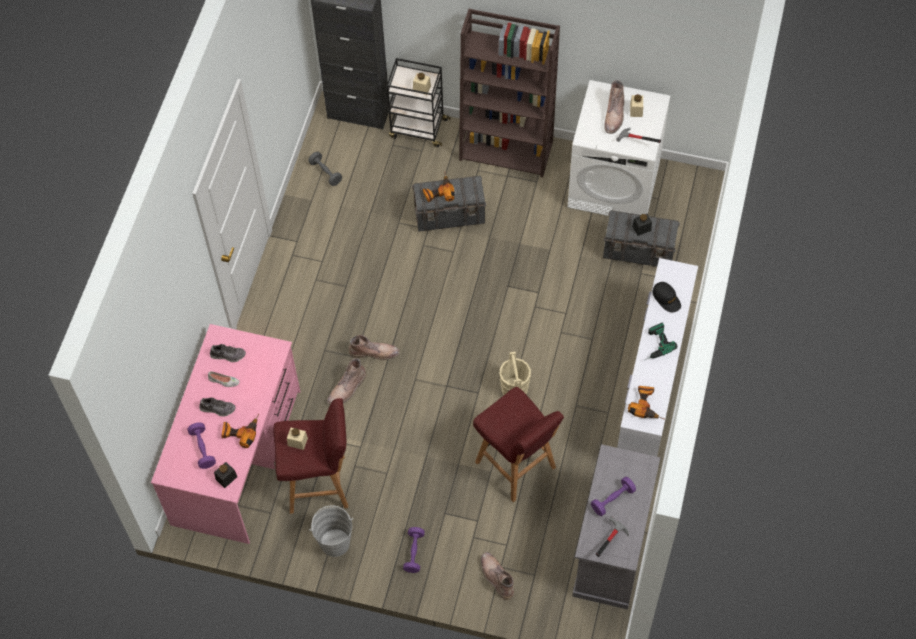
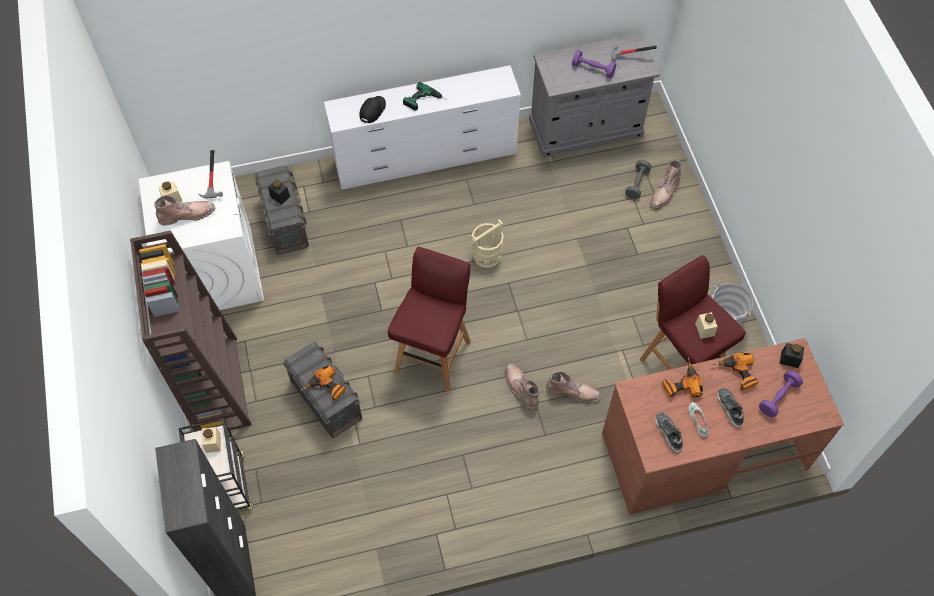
camera: 120 degrees left, 0 degrees up
(237, 456) = (703, 450): pink desk -> brown desk
(325, 172) = (332, 554): grey dumbbell -> grey dumbbell (637, 183)
(414, 553) = (687, 259): purple dumbbell -> none
(516, 466) = (559, 222): red stool -> red stool (433, 355)
(646, 405) = (488, 85): power drill -> power drill (680, 383)

